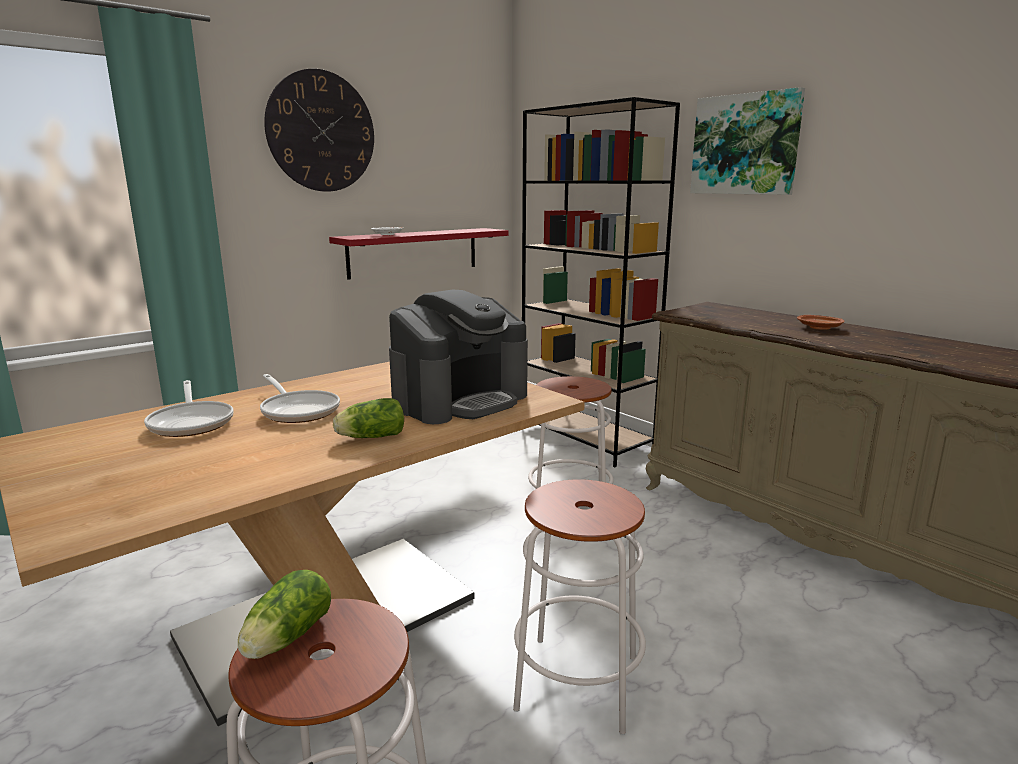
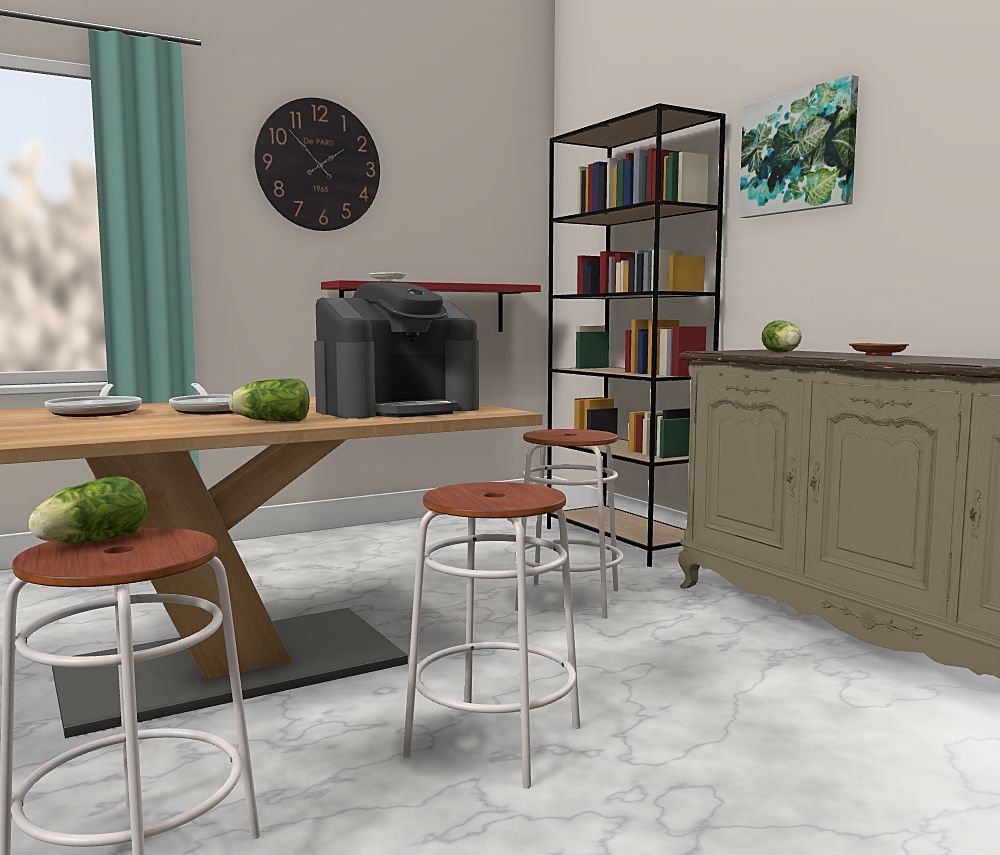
camera: 10 degrees right, 10 degrees down
(737, 316) = (782, 352): none -> lettuce

